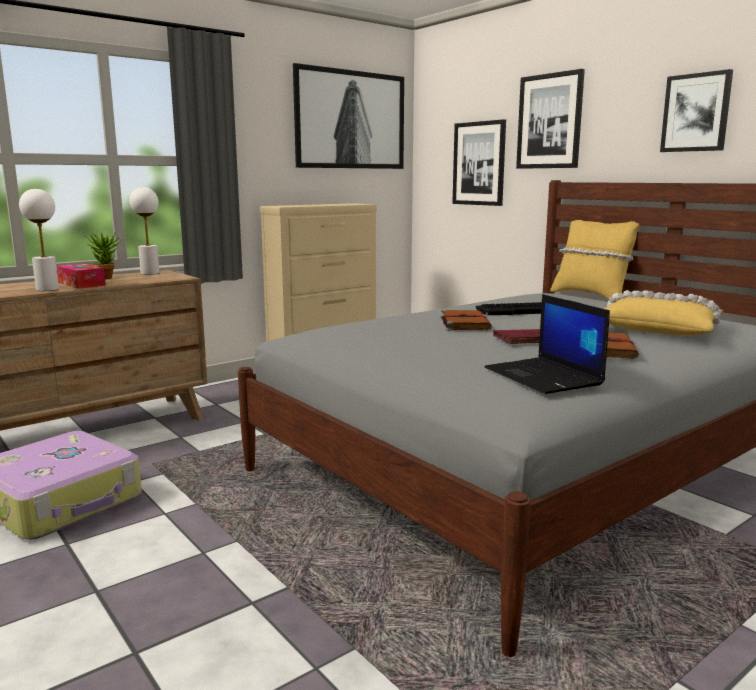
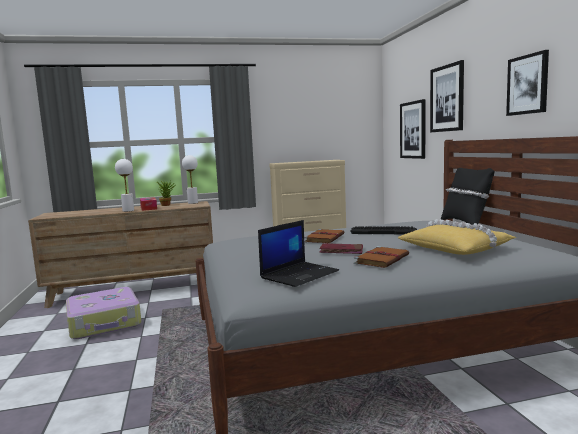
camera: 25 degrees right, 5 degrees down
(350, 120) = (333, 107): picture -> none
(544, 376) = (299, 274): laptop -> laptop turned 135 degrees counterclockwise
(591, 296) = (465, 223): yellow pillow -> black pillow

